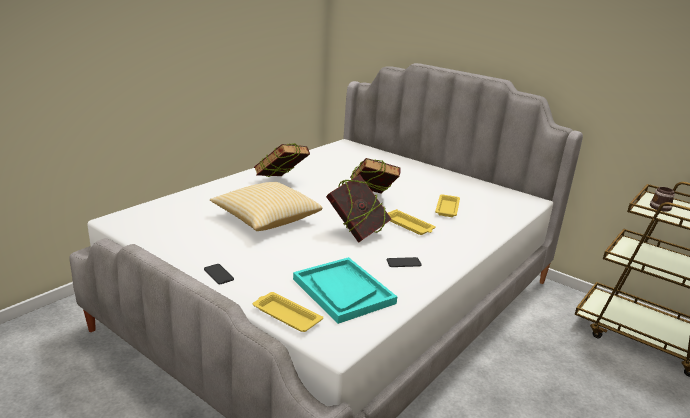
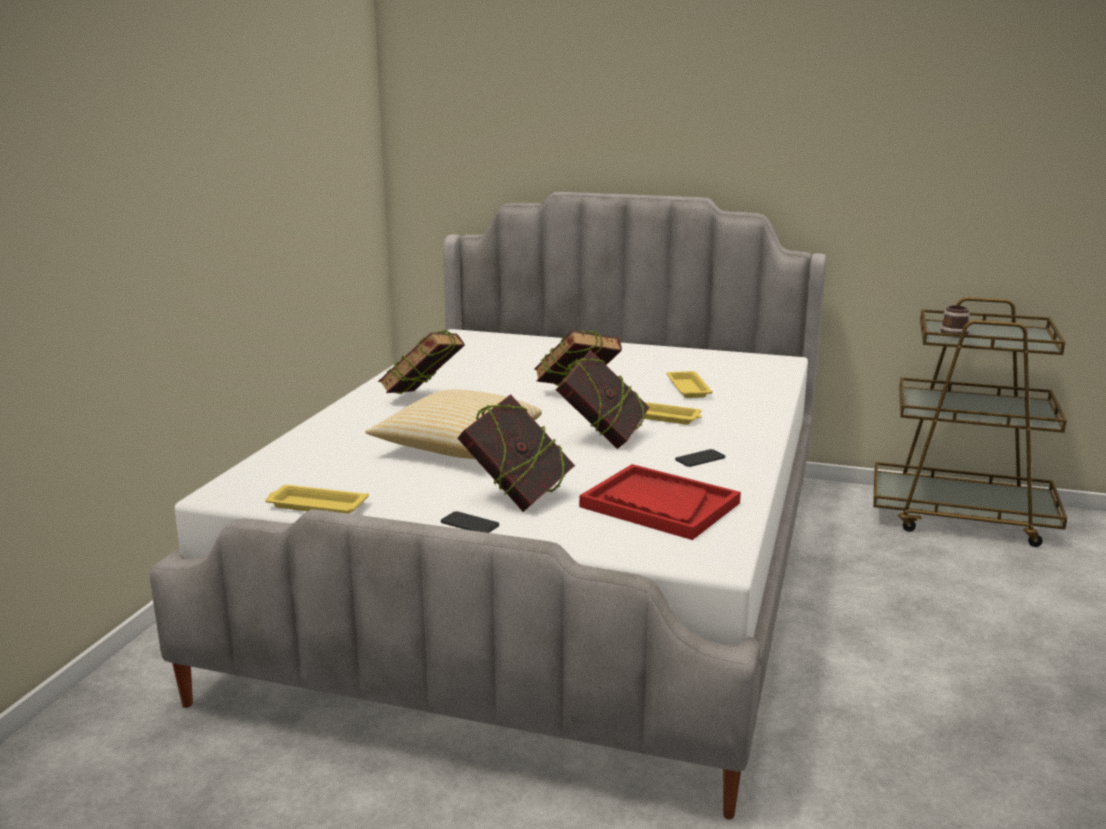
camera: 20 degrees left, 5 degrees down
(264, 262) = (517, 497): none -> book
(286, 315) = (617, 547): yellow tray -> yellow tray (315, 506)
(343, 291) = (659, 505): turquoise tray -> red tray

